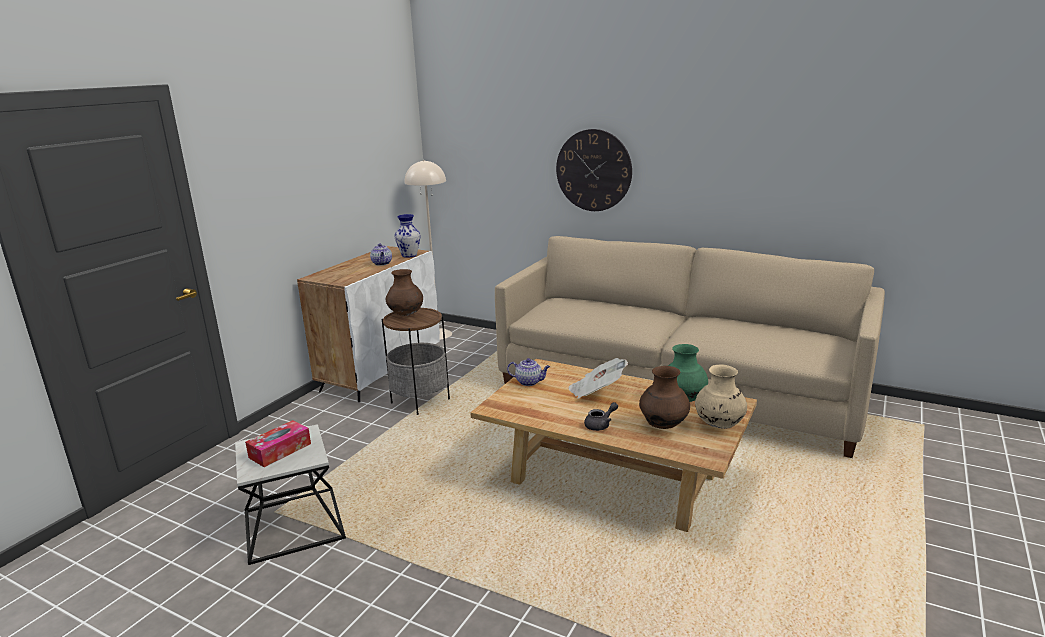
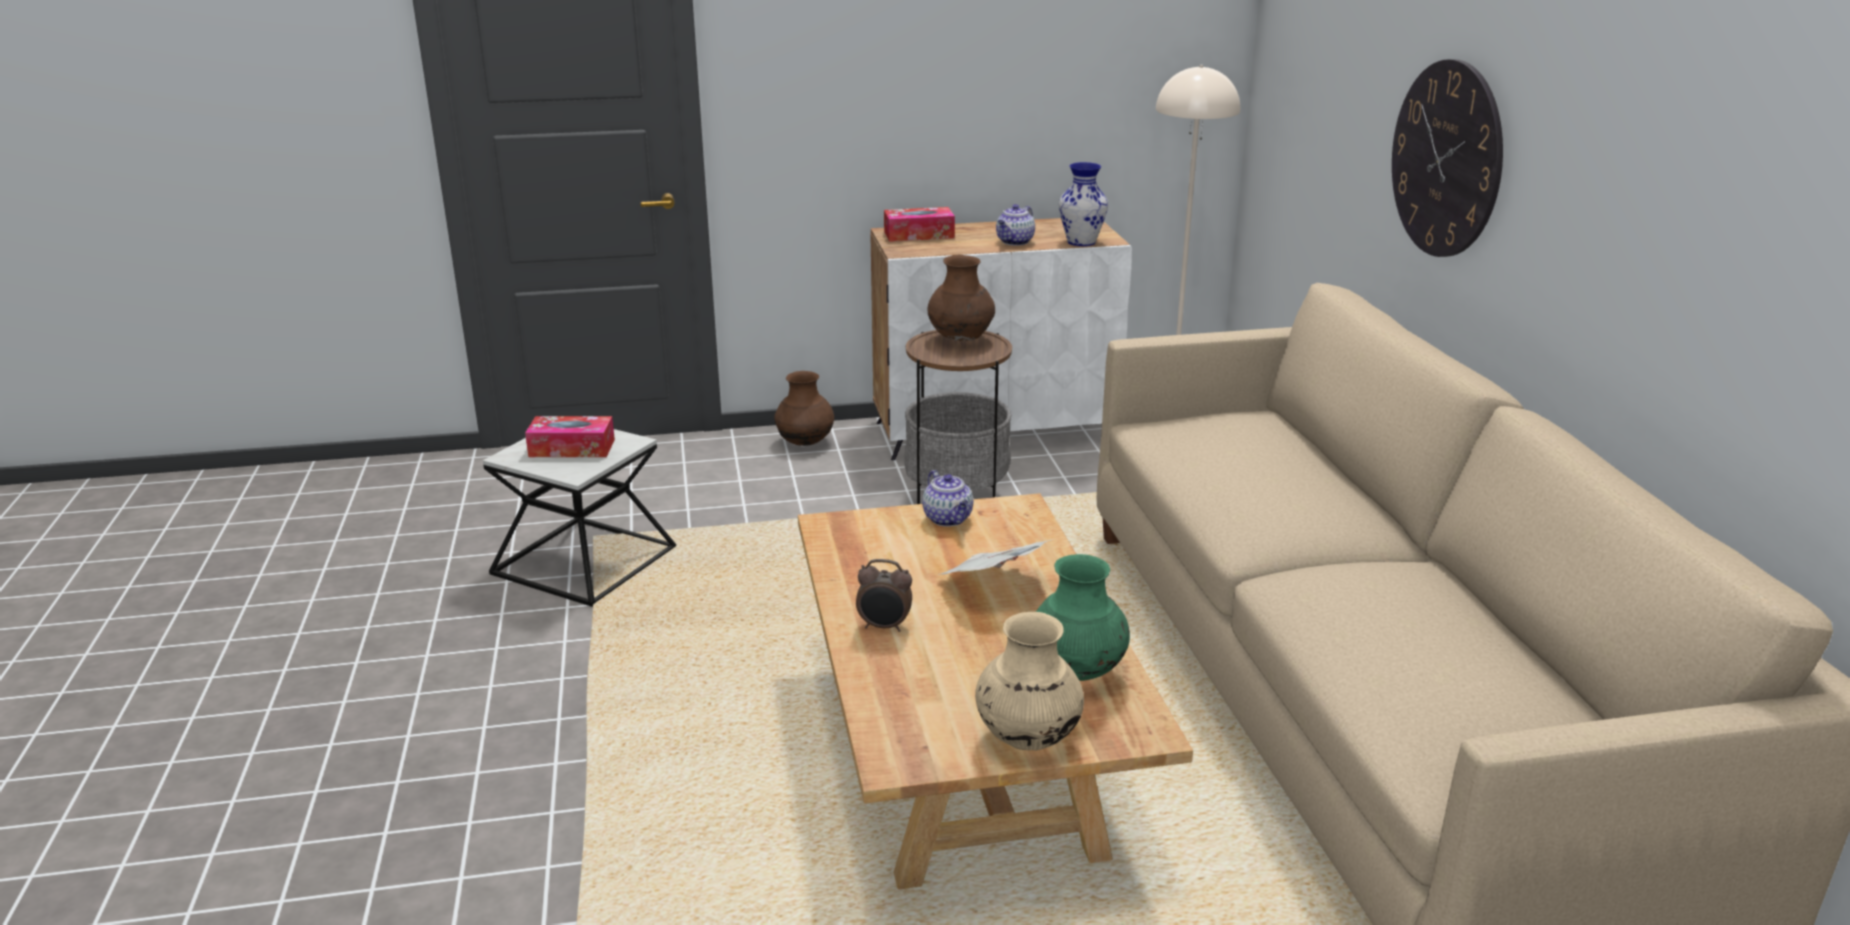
camera: 50 degrees right, 5 degrees up
(330, 274) = (919, 235): none -> tissue box
(600, 425) = (884, 627): grey teapot -> alarm clock
(663, 425) = (955, 682): brown vase -> brown vase (805, 443)

